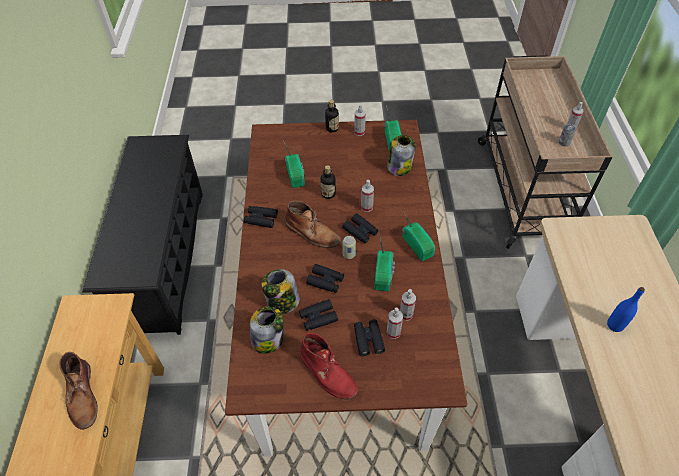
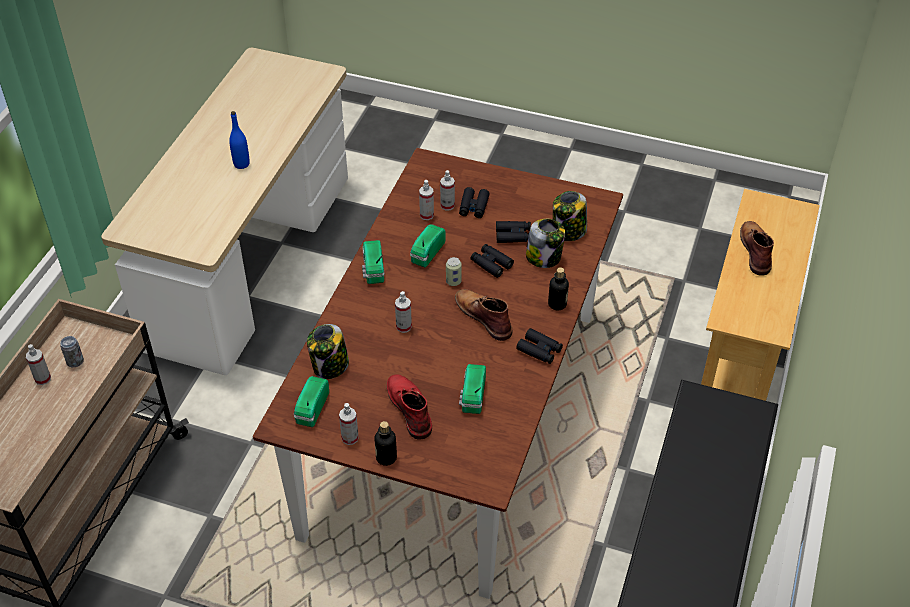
camera: 160 degrees left, 5 degrees down
(327, 372) = (523, 194): red boot -> red boot (409, 407)
(328, 194) = (442, 357): bottle -> bottle (557, 304)
(360, 231) = (427, 302): black binoculars -> none

